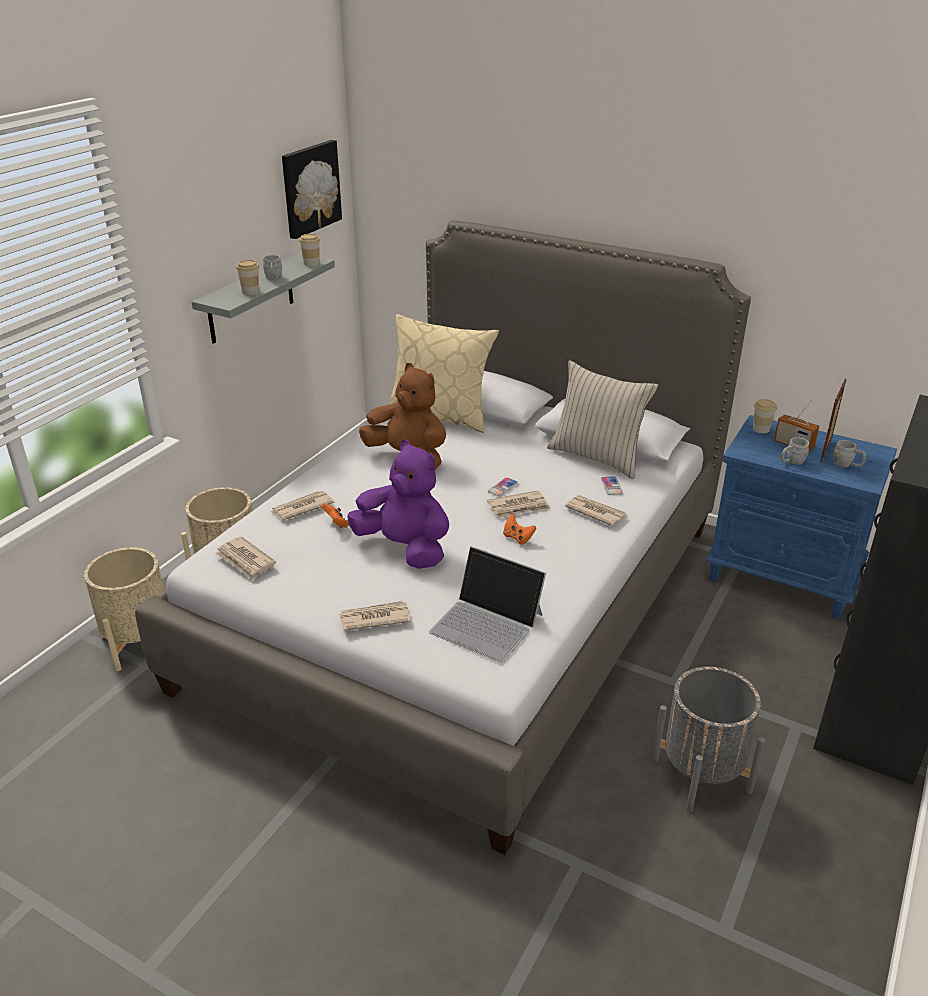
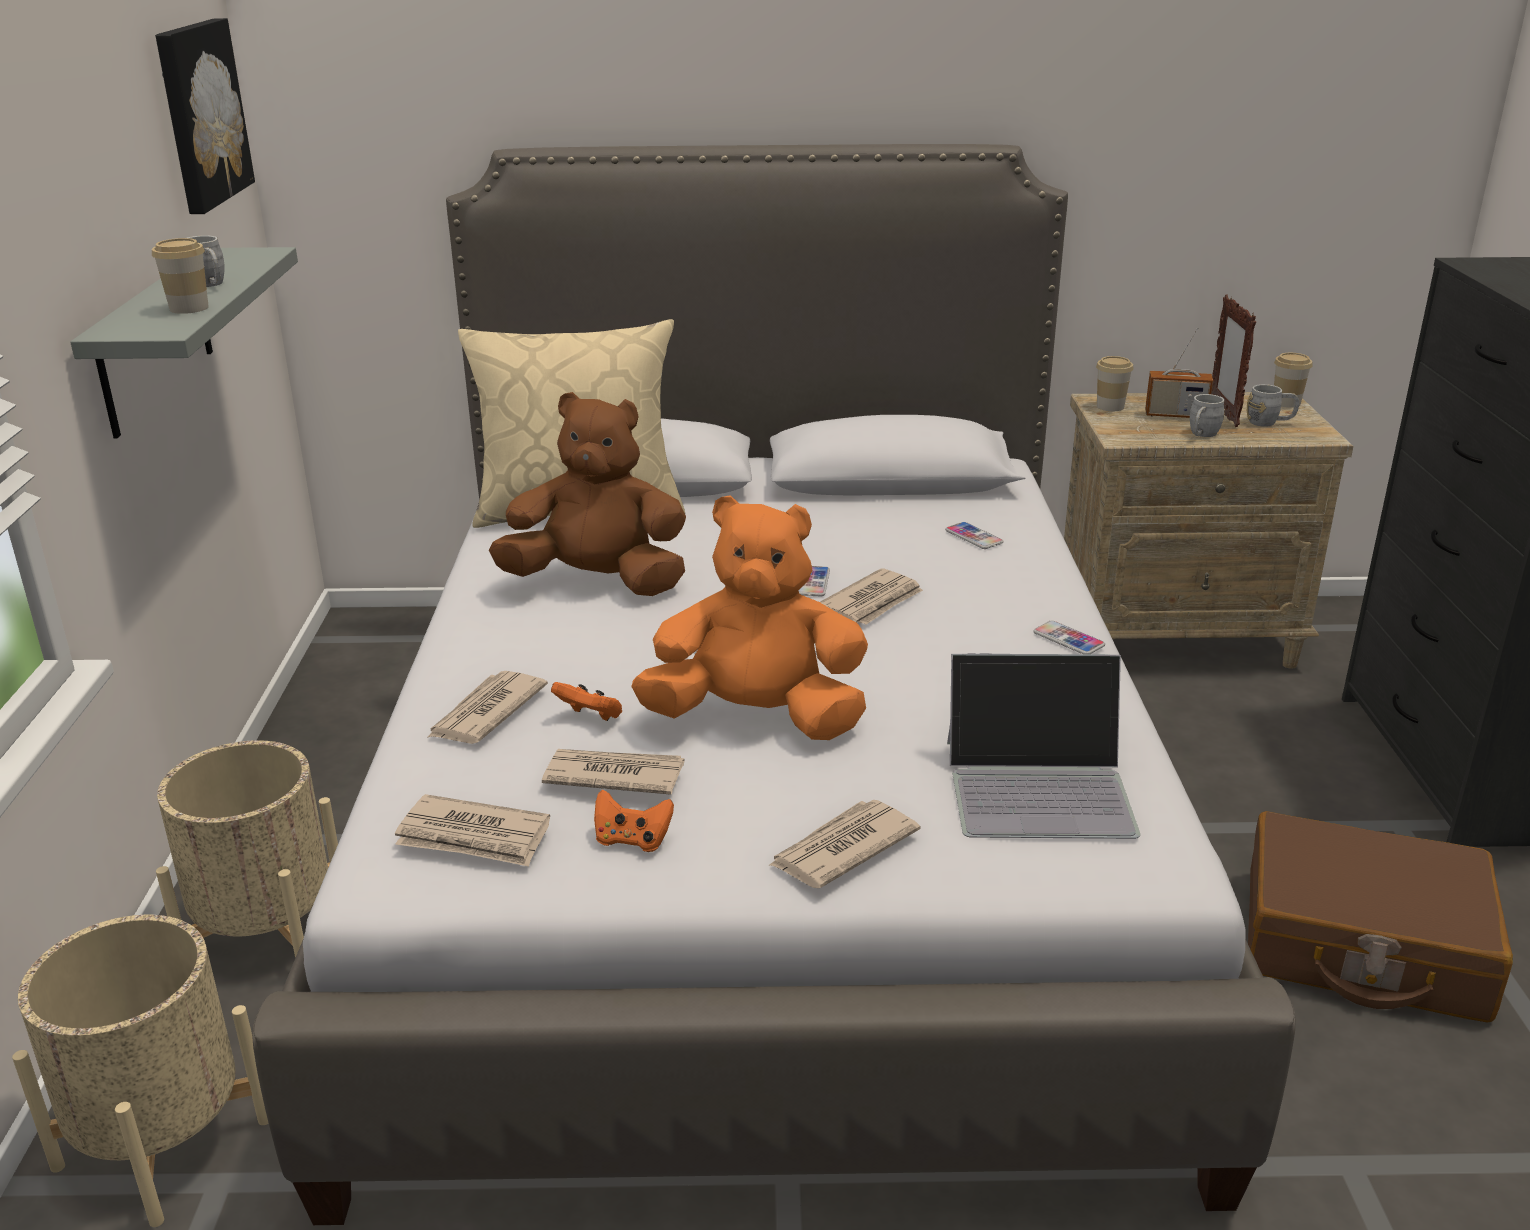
camera: 30 degrees left, 5 degrees down
(311, 263) = (257, 256): cup -> cup (1286, 403)
(404, 548) = (757, 719): purple plush toy -> orange plush toy
(518, 538) = (926, 646): orange game controller -> orange game controller (632, 840)
(591, 557) = (1068, 639): none -> phone
(595, 512) = (995, 577): newspaper -> newspaper (613, 775)
(597, 457) = (903, 505): beige pillow -> none
(701, 774) = (1362, 945): grey planter -> brown suitcase
(784, 576) = (1176, 636): blue nightstand -> beige nightstand

